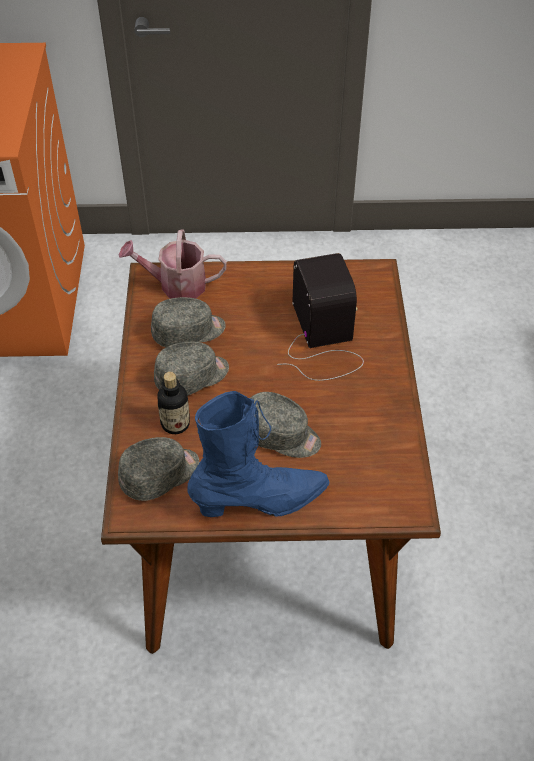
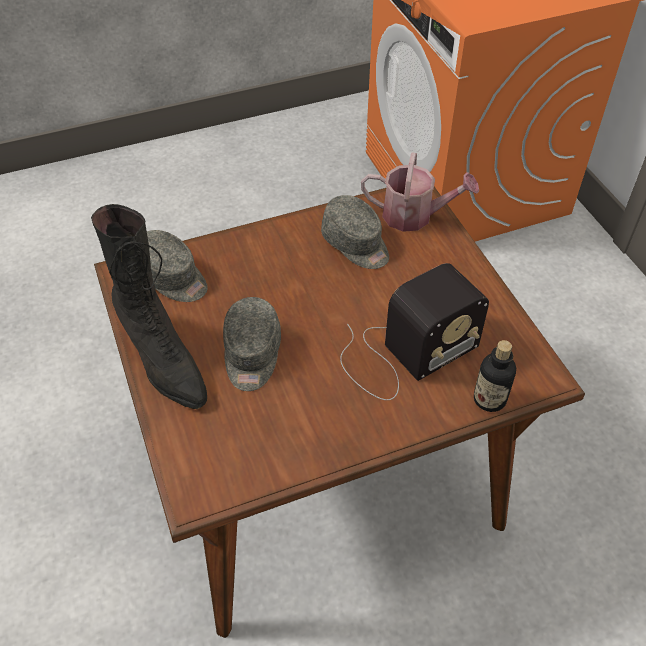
camera: 70 degrees right, 0 degrees up
(175, 424) = (235, 270): bottle -> bottle (489, 399)
(176, 285) = (414, 216): watering can -> watering can turned 120 degrees clockwise
(192, 377) = (299, 264): grey cap -> none
(261, 501) = (163, 361): blue boot -> black boot

